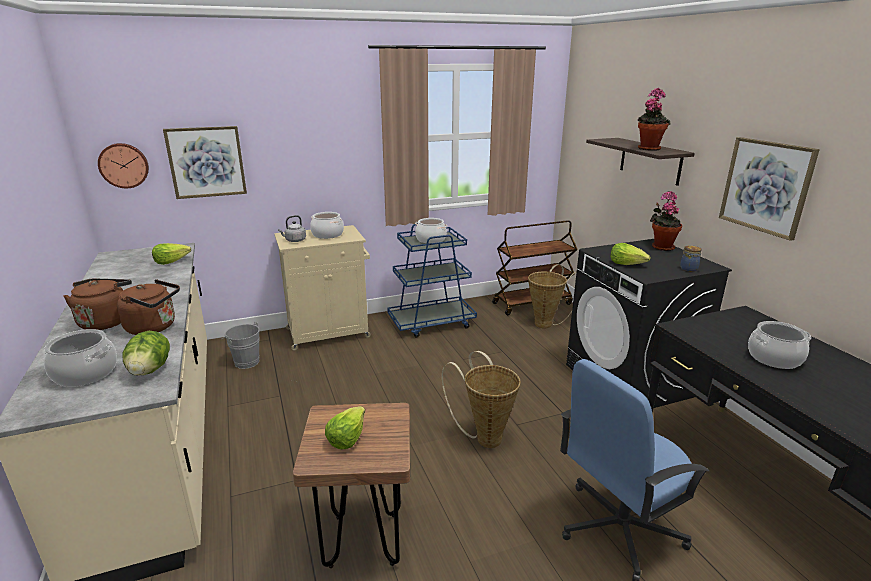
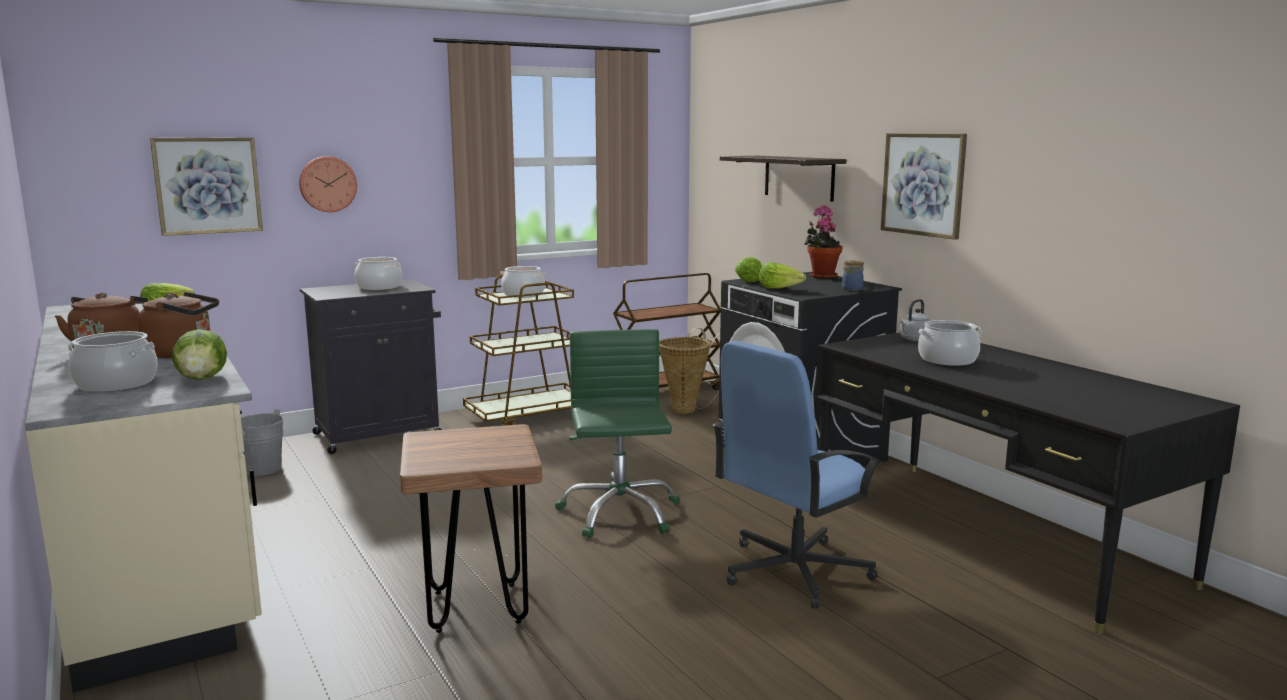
camera: 10 degrees left, 10 degrees down
(124, 165) = (89, 186): wall clock -> wall clock (327, 184)
(294, 240) = (333, 293): grey kettle -> grey kettle (914, 340)
(329, 332) = (380, 434): beige cabinet -> black cabinet
(347, 438) = (458, 450): lettuce -> lettuce (749, 280)
(432, 323) = (528, 417): blue cart -> brown cart
(484, 437) = (619, 513): basket -> green office chair
(648, 148) = (793, 158): potted plant -> none

